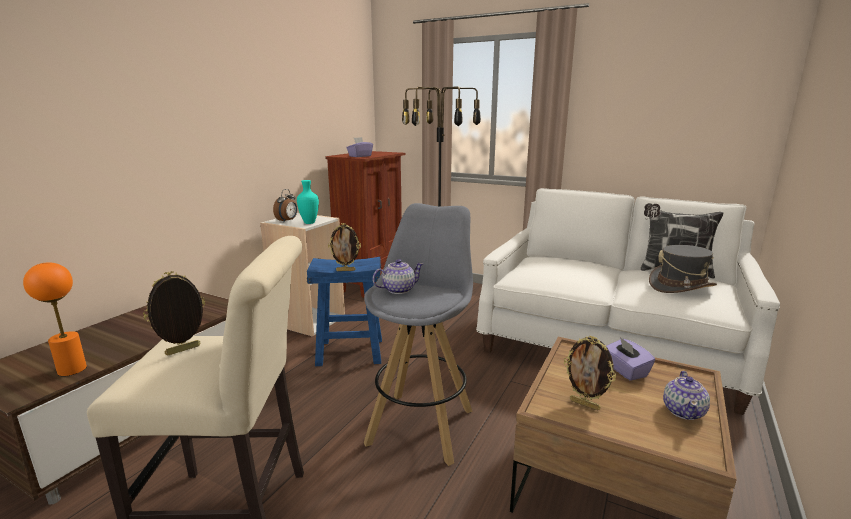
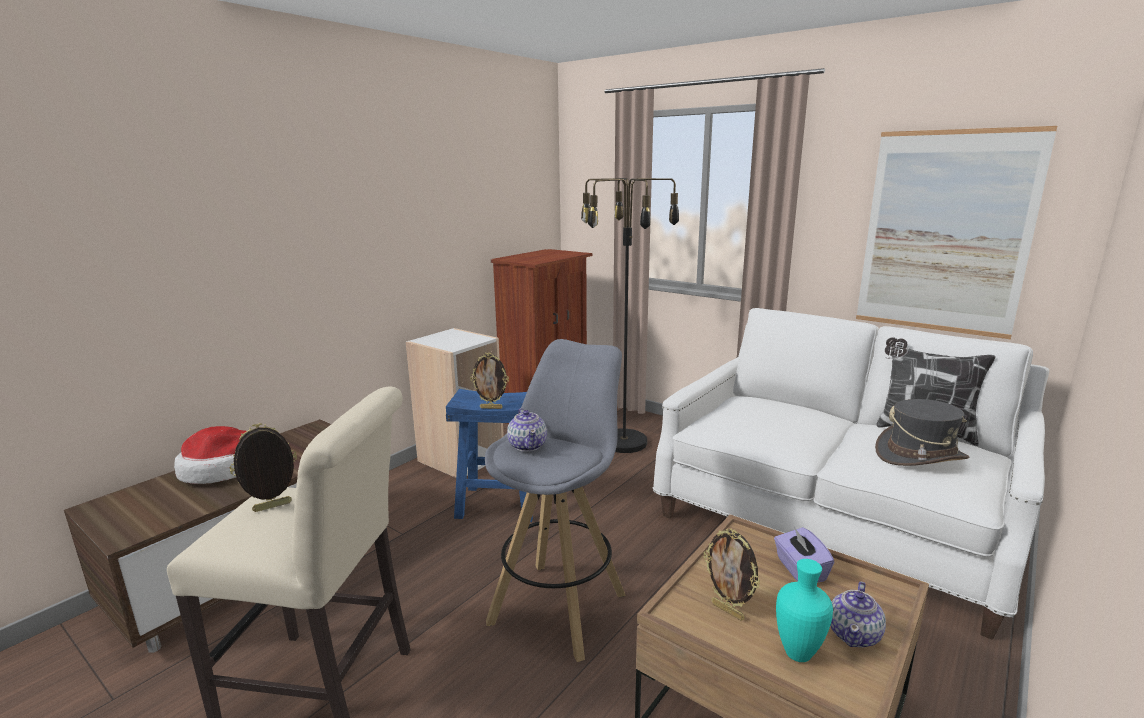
camera: 10 degrees right, 0 degrees up
(72, 369) = (177, 511): orange table lamp -> none
(106, 334) = (220, 470): none -> hat
(287, 221) = (437, 340): alarm clock -> none
(308, 223) = (459, 344): turquoise vase -> turquoise vase (796, 654)
(360, 156) = (531, 260): purple tissue box -> none
(398, 290) = (528, 445): teapot -> teapot turned 90 degrees clockwise
(677, 128) = (945, 233): none -> picture

